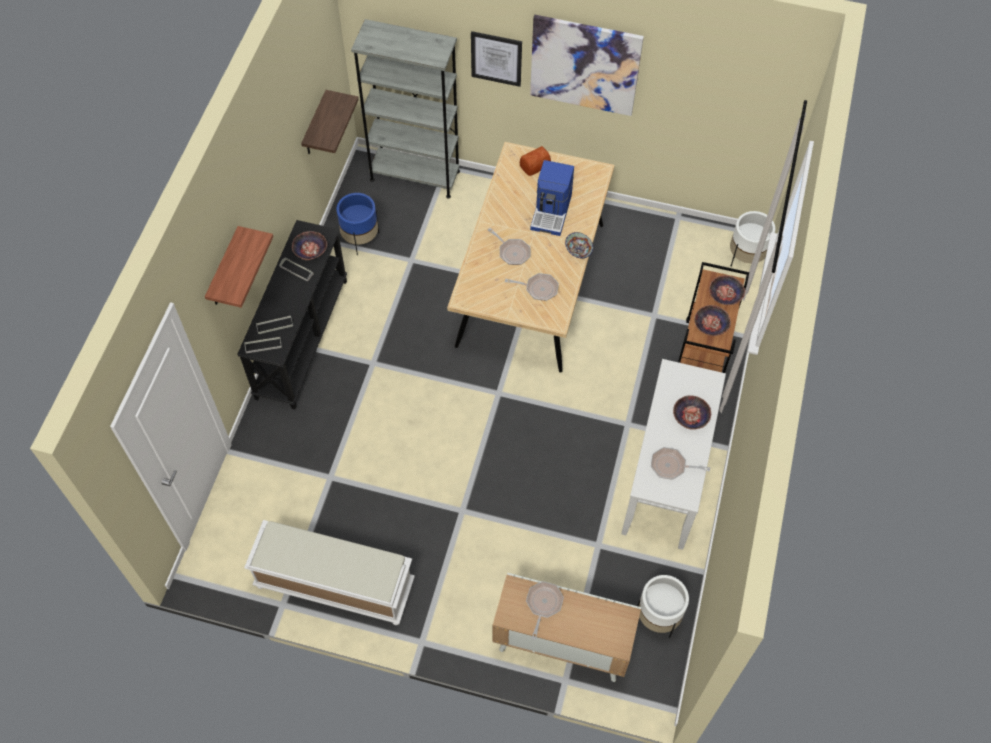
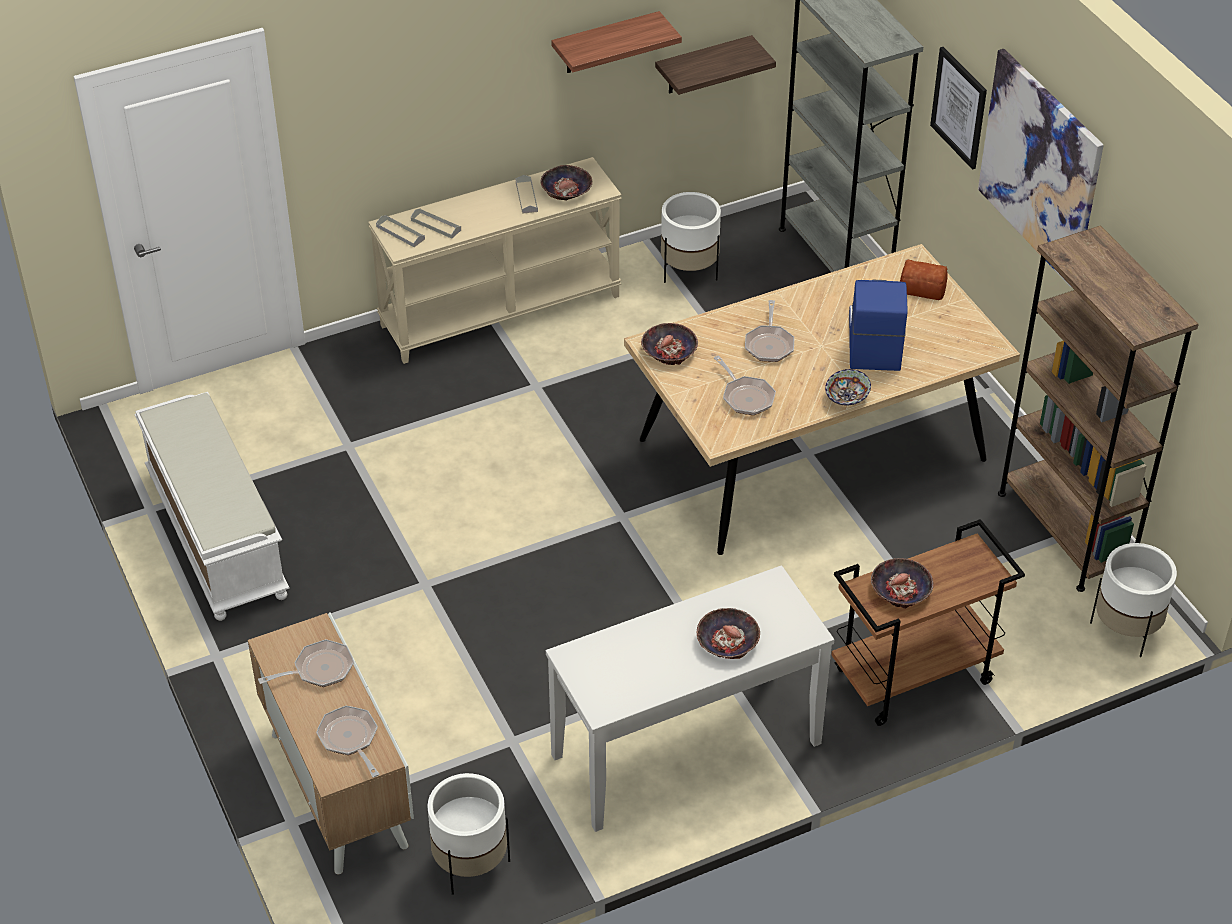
camera: 50 degrees right, 15 degrees down
(224, 269) = (394, 84): shelf -> shelf (605, 43)
(301, 338) = (500, 309): black console table -> beige console table
(360, 239) = (689, 271): blue planter -> white planter
(552, 212) = (873, 342): coffee machine -> coffee machine turned 120 degrees clockwise
(671, 231) = (1065, 531): none -> brown bookcase
(671, 466) = (631, 664): frying pan -> frying pan (350, 739)
(725, 294) = (966, 577): bowl -> bowl (669, 351)

